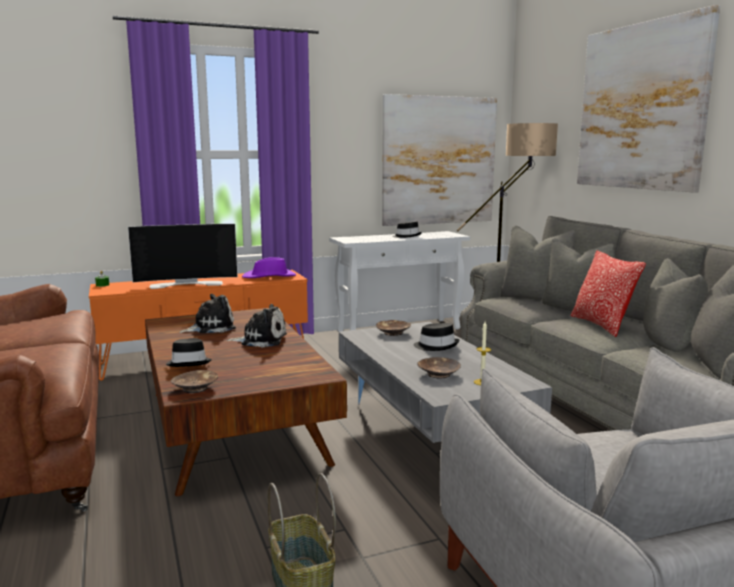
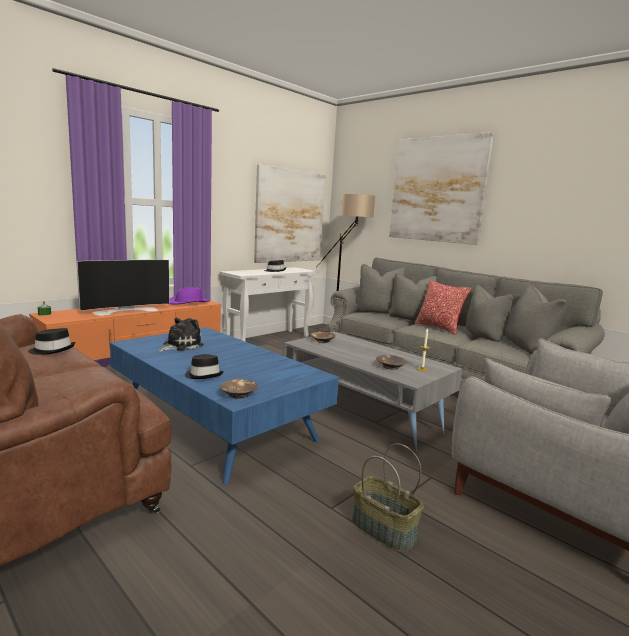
camera: 25 degrees left, 0 degrees up
(235, 425) = (216, 422): brown coffee table -> blue coffee table
(261, 340) = (236, 352): plush toy -> none
(436, 346) = (362, 348): black hat -> black hat (52, 350)

